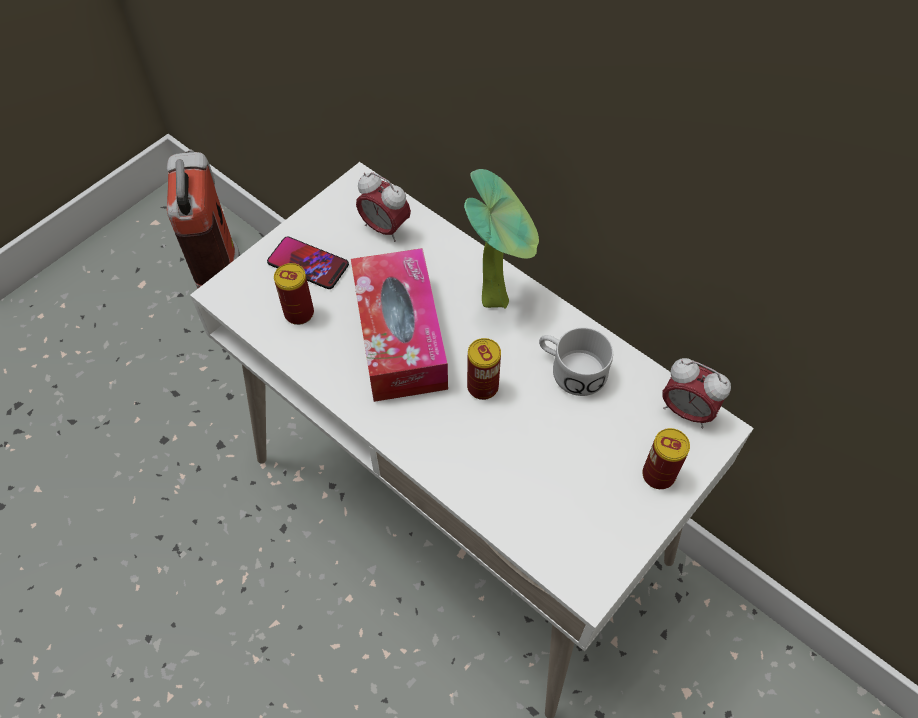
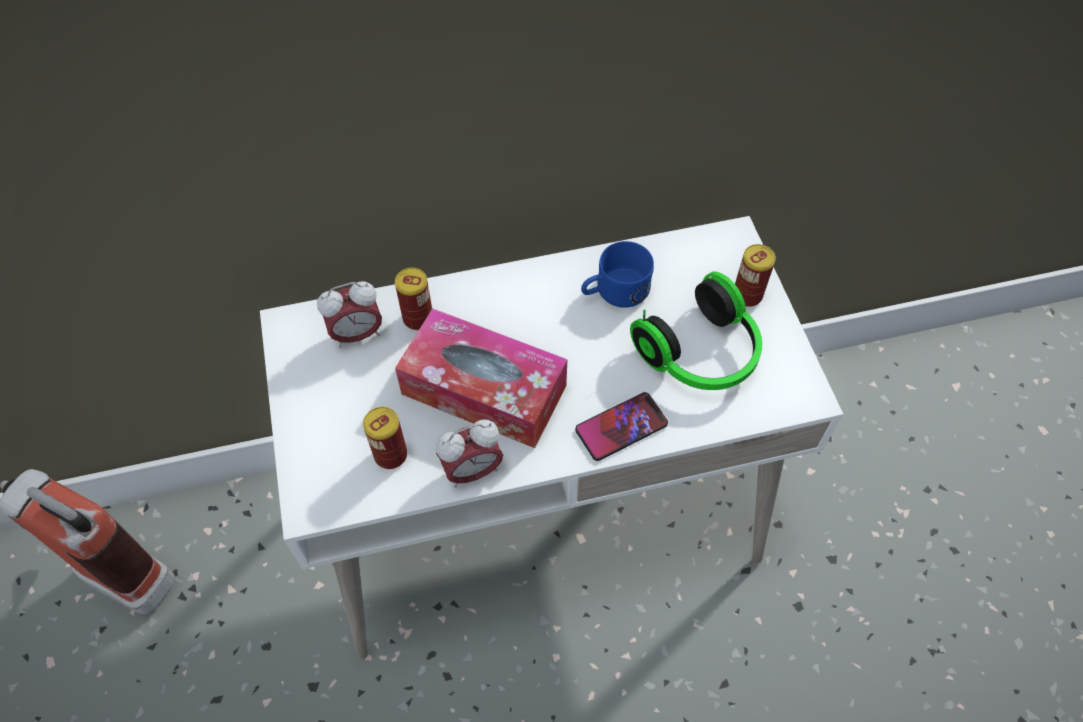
camera: 55 degrees left, 0 degrees up
(308, 264) = (341, 417): phone -> phone (621, 427)
(482, 387) = (583, 360): can -> can (418, 318)
(498, 298) = (505, 296): potted plant -> none
(561, 472) = (701, 354): none -> headphones
(570, 369) = (614, 291): white mug -> blue mug
(686, 411) = (706, 244): alarm clock -> alarm clock (472, 470)

